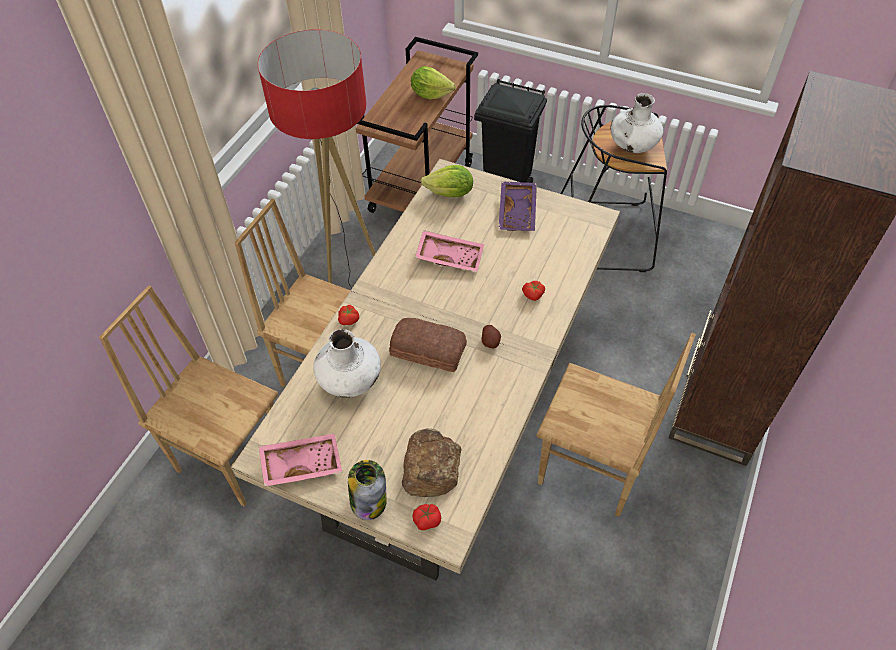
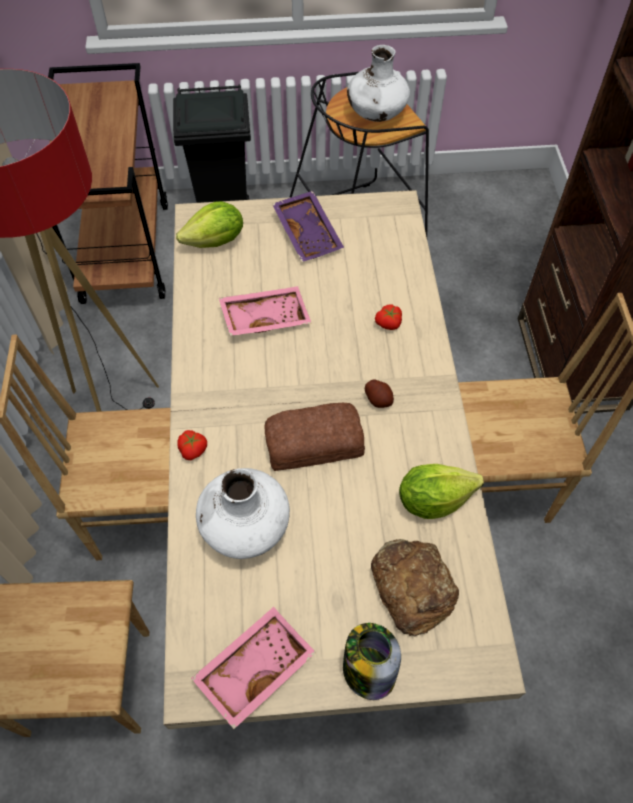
camera: 30 degrees left, 5 degrees up
(427, 520) = (451, 656): tomato -> none
(431, 94) = (109, 131): lettuce -> lettuce (433, 499)

